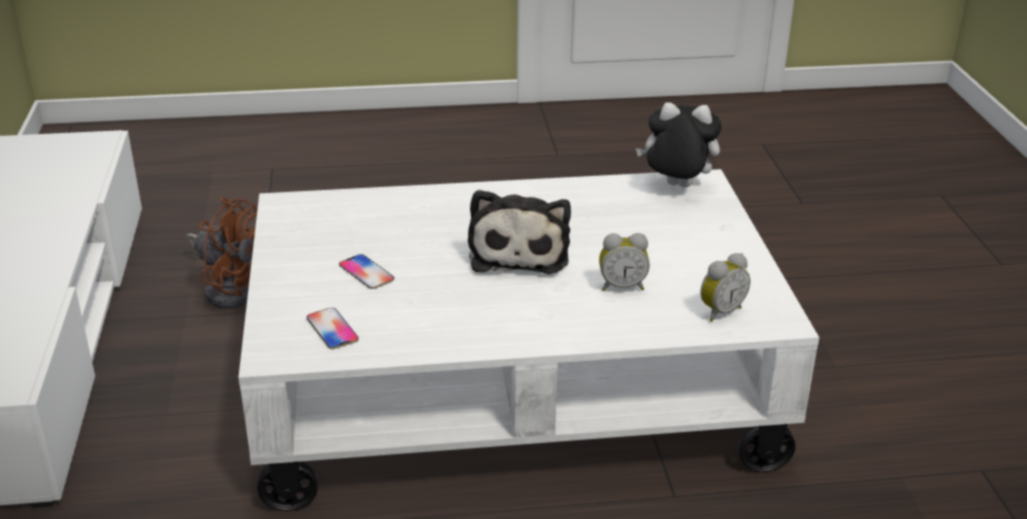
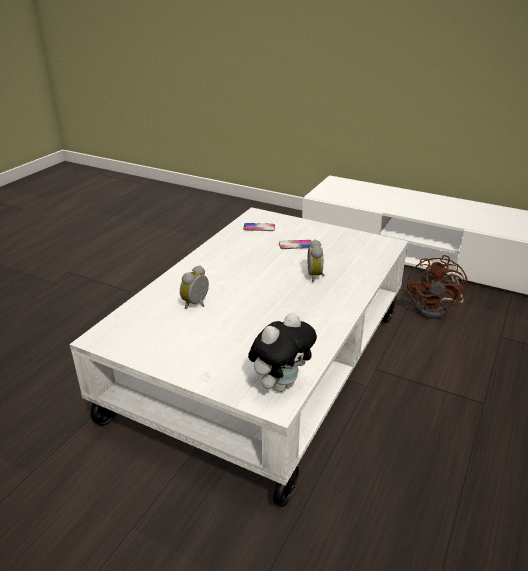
camera: 125 degrees right, 0 degrees up
(230, 289) = (436, 309): brown fan -> brown fan turned 45 degrees counterclockwise
(519, 251) = (268, 288): plush toy -> none
(719, 311) = (135, 323): alarm clock -> alarm clock (316, 276)

